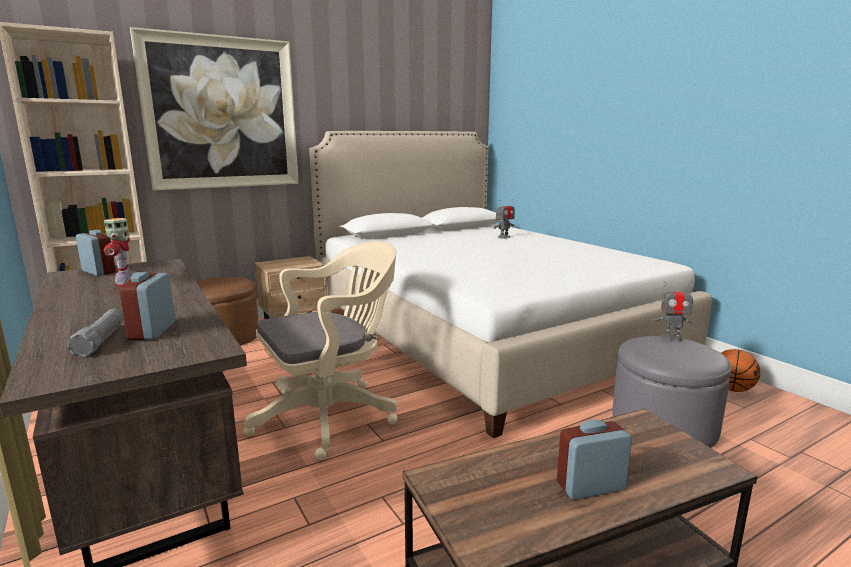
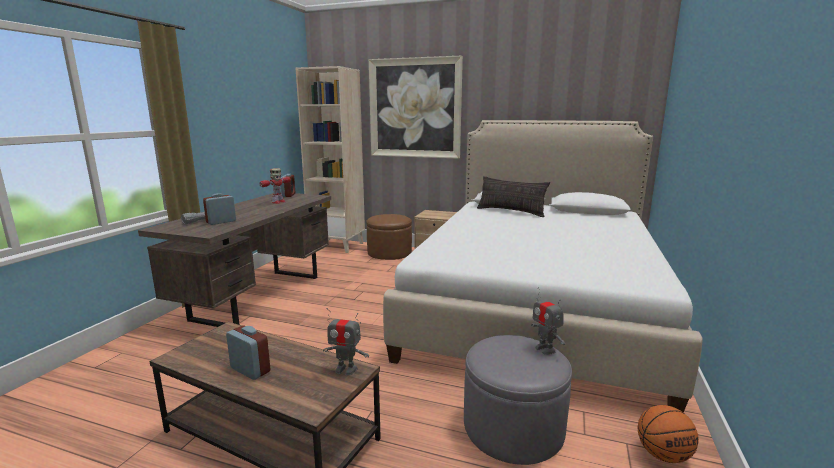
camera: 50 degrees right, 0 degrees up
(331, 415) = (350, 309): beige office chair -> none
(409, 239) = (511, 212): none -> pillow
(504, 237) = (590, 226): toy robot -> toy robot (346, 369)

